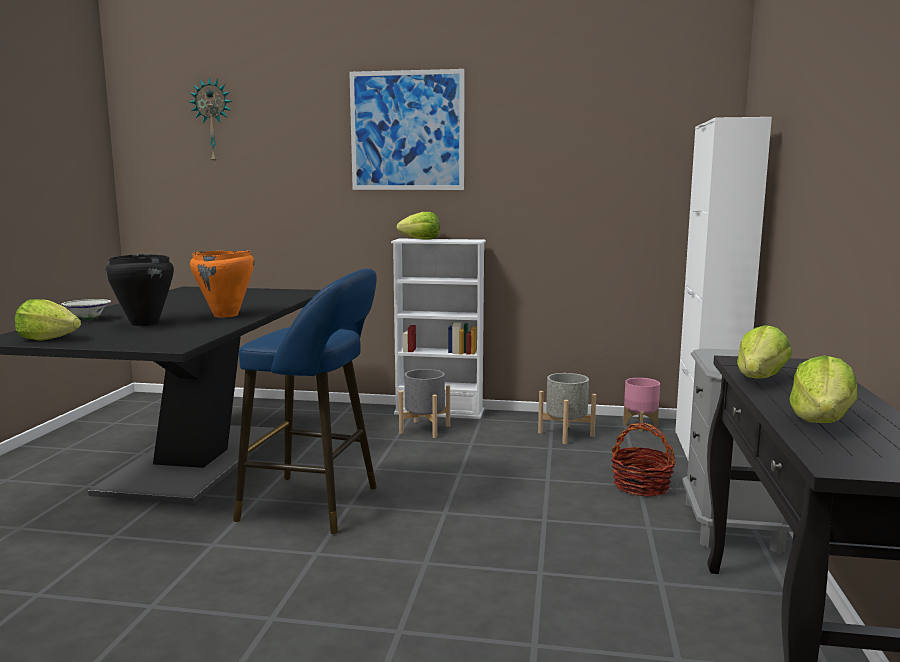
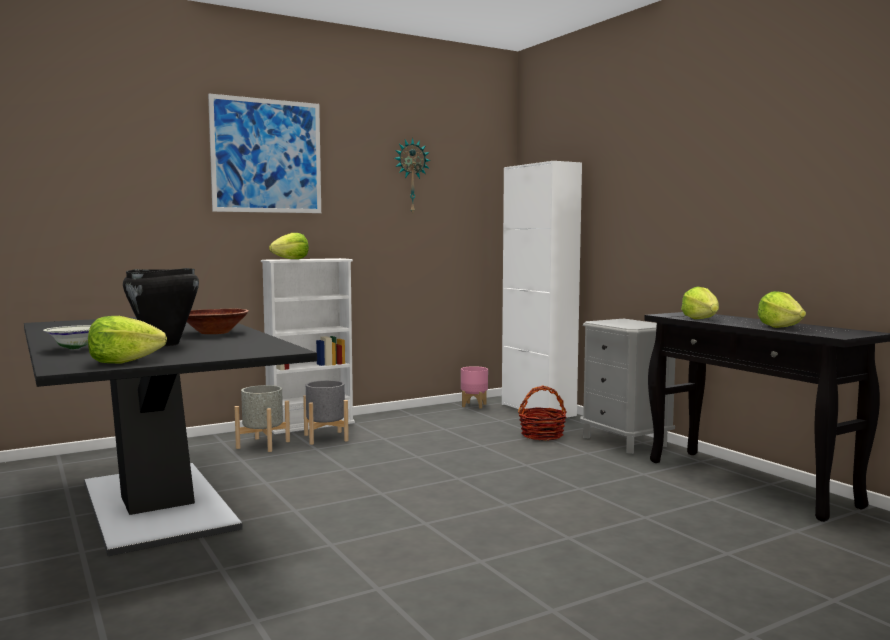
camera: 40 degrees left, 5 degrees down
(213, 121) = (39, 129): wall clock -> wall clock (411, 176)
(226, 315) = (214, 332): orange cooking pot -> brown bowl
(317, 504) = (355, 499): blue stool -> none
(565, 434) = (437, 419): grey planter -> grey planter (263, 444)

